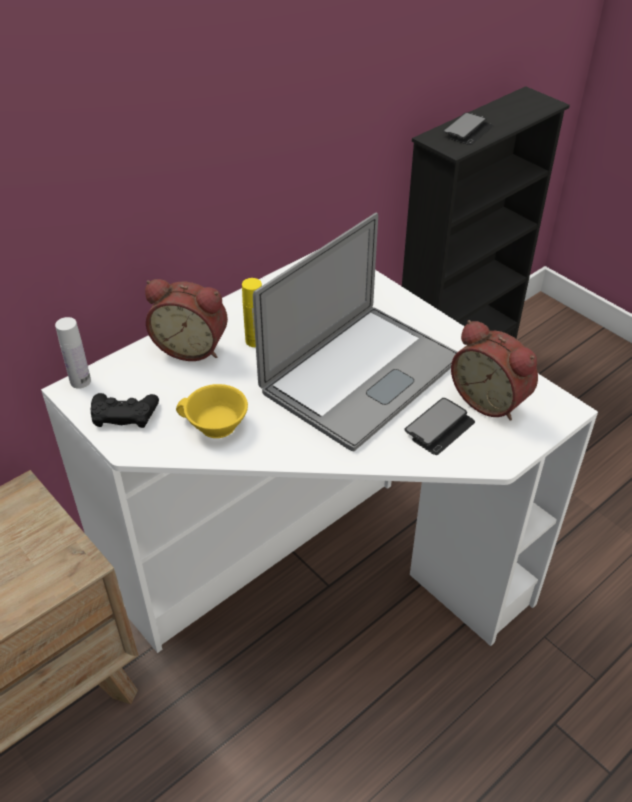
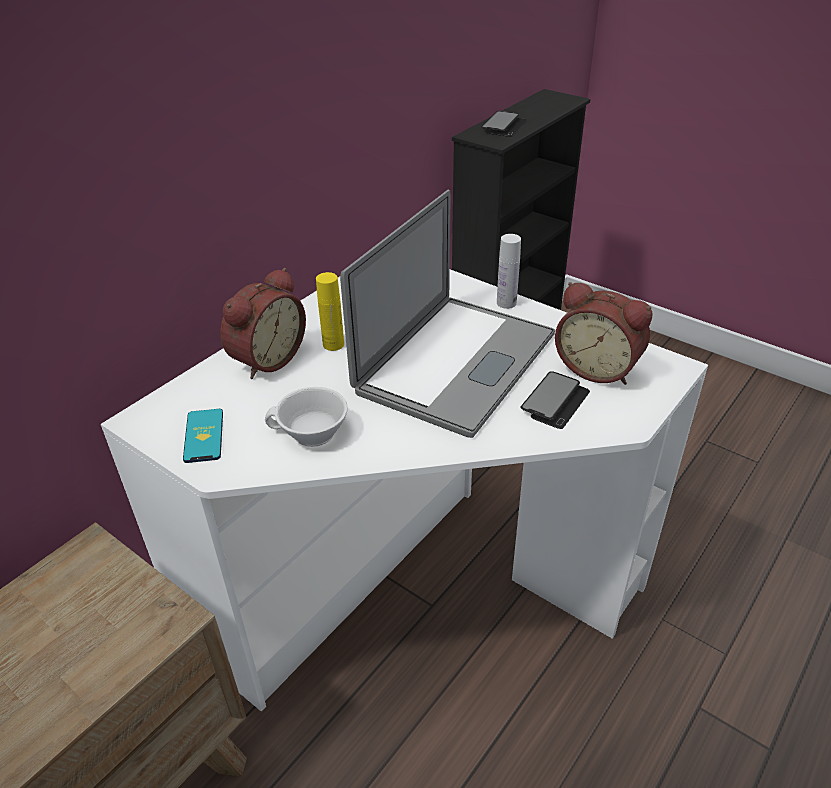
camera: 10 degrees left, 5 degrees down
(80, 381) = (146, 409): white bottle -> white bottle (506, 303)
(124, 414) = (204, 436): black game controller -> phone
(192, 347) = (266, 359): alarm clock -> alarm clock turned 60 degrees counterclockwise
(214, 426) = (311, 434): yellow cup -> white cup

